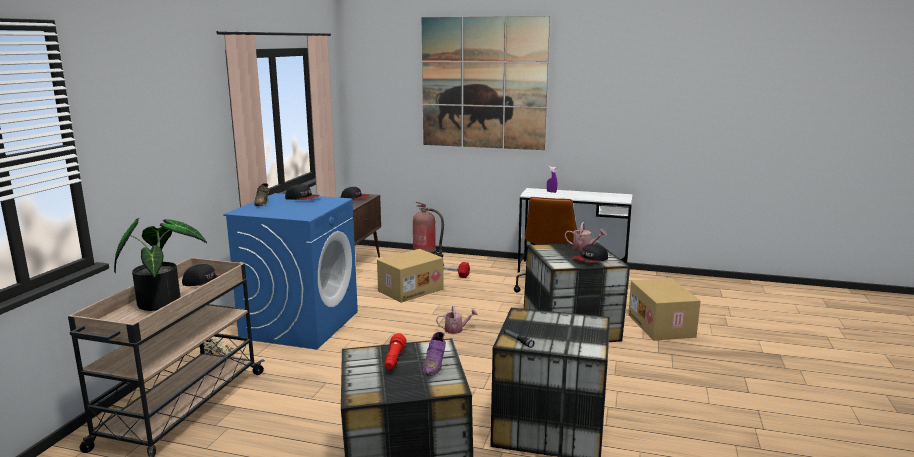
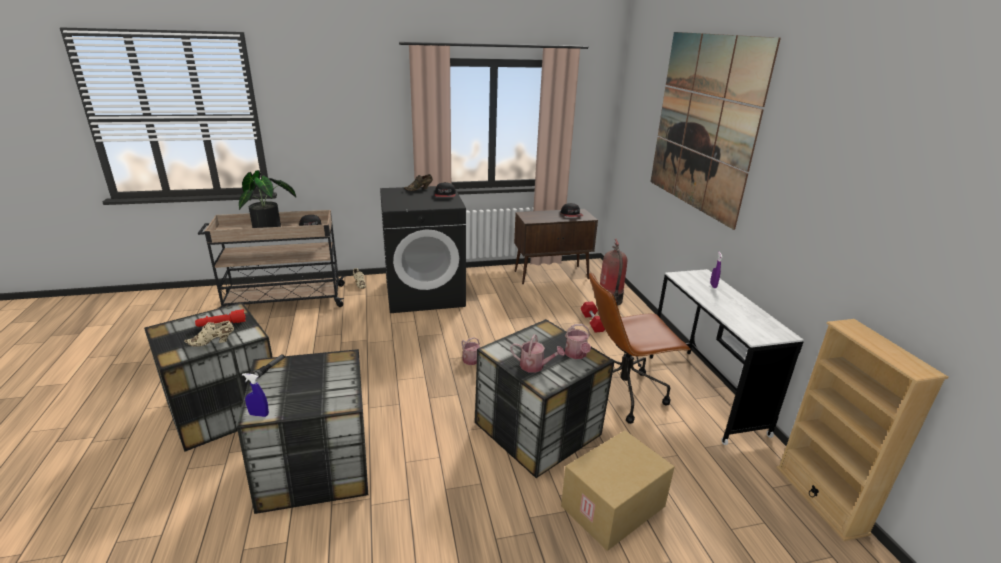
camera: 60 degrees right, 10 degrees up
(300, 324) = (425, 293): blue washing machine -> black washing machine
(410, 290) = (534, 314): cardboard box -> none
(435, 365) = (213, 342): purple shoe -> beige shoe
(590, 259) = (535, 366): cap -> watering can
(594, 350) = (259, 414): none -> blue spray bottle
(681, 277) = (820, 499): none -> beige bookcase

